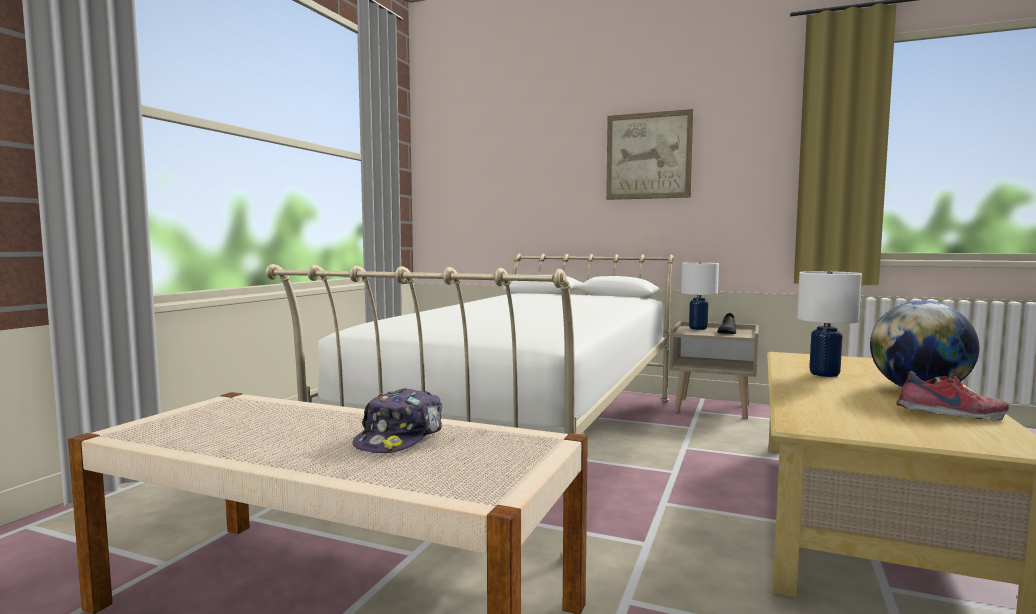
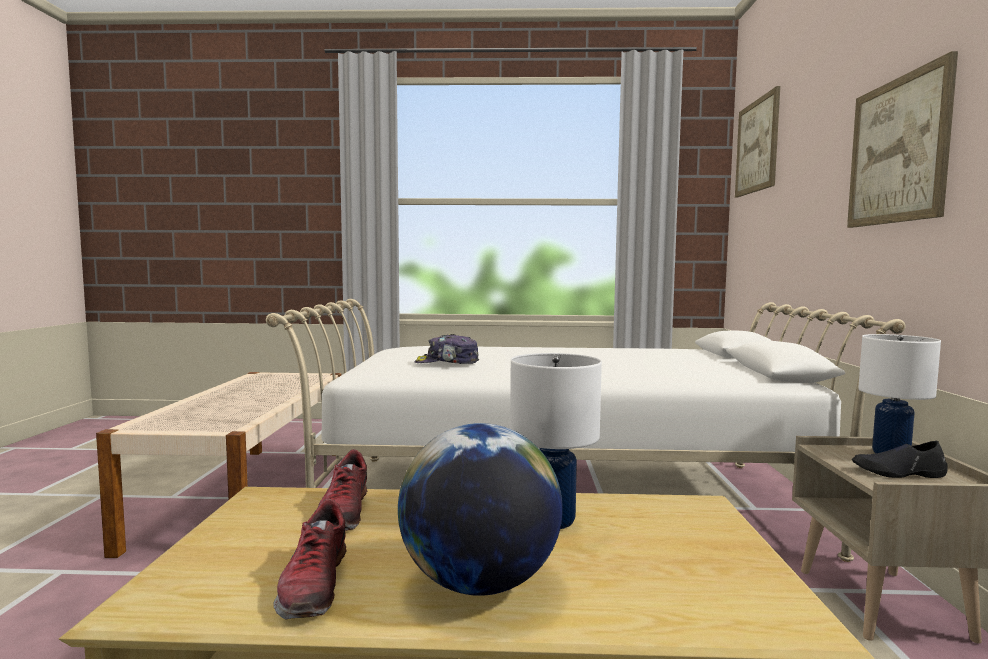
camera: 70 degrees right, 0 degrees up
(401, 438) = (238, 405): cap -> cap (447, 363)
(464, 125) = (757, 146): none -> picture
(827, 407) = (343, 511): none -> shoe

